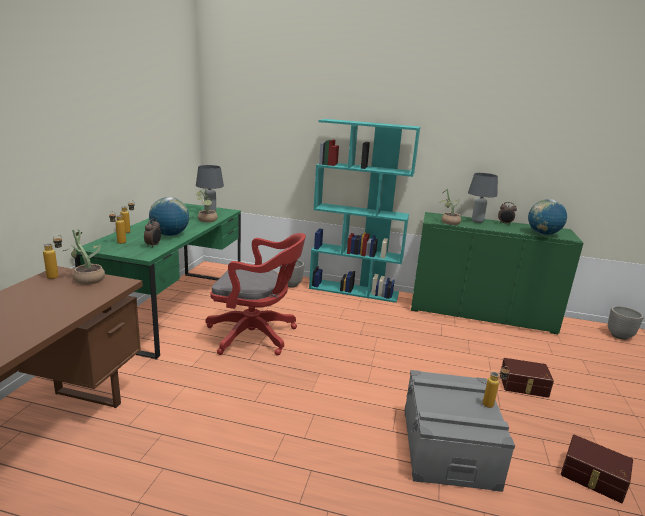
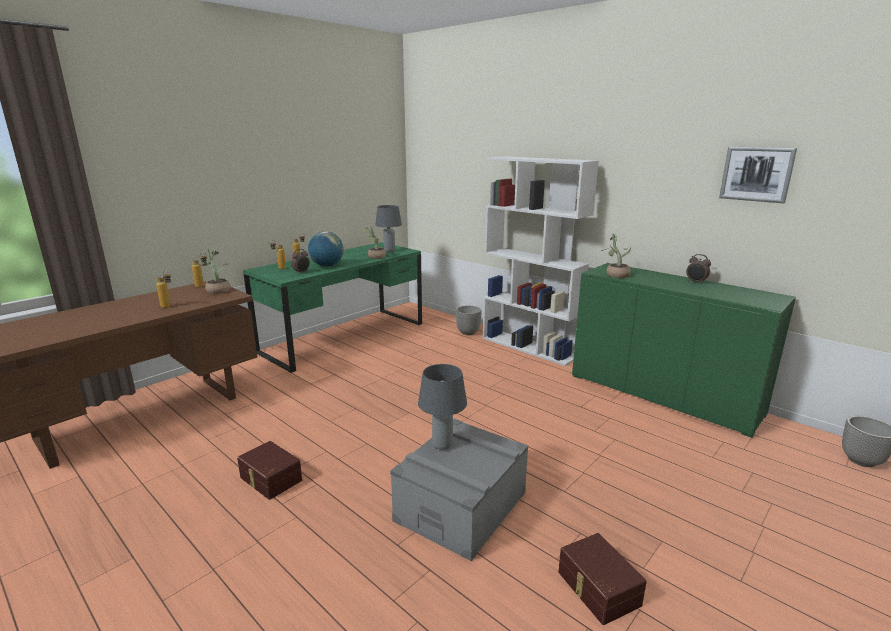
camera: 30 degrees right, 0 degrees up
(256, 335) = (387, 370): red office chair -> none
(354, 290) = (529, 347): turquoise bookcase -> white bookcase
(477, 221) = (659, 277): grey table lamp -> grey table lamp (442, 445)
(492, 404) = (499, 468): bottle -> bottle (169, 307)
(524, 386) = (625, 478): brown storage box -> brown storage box (270, 479)
(543, 234) = (732, 297): globe -> none
(545, 141) = (756, 174): none -> picture

